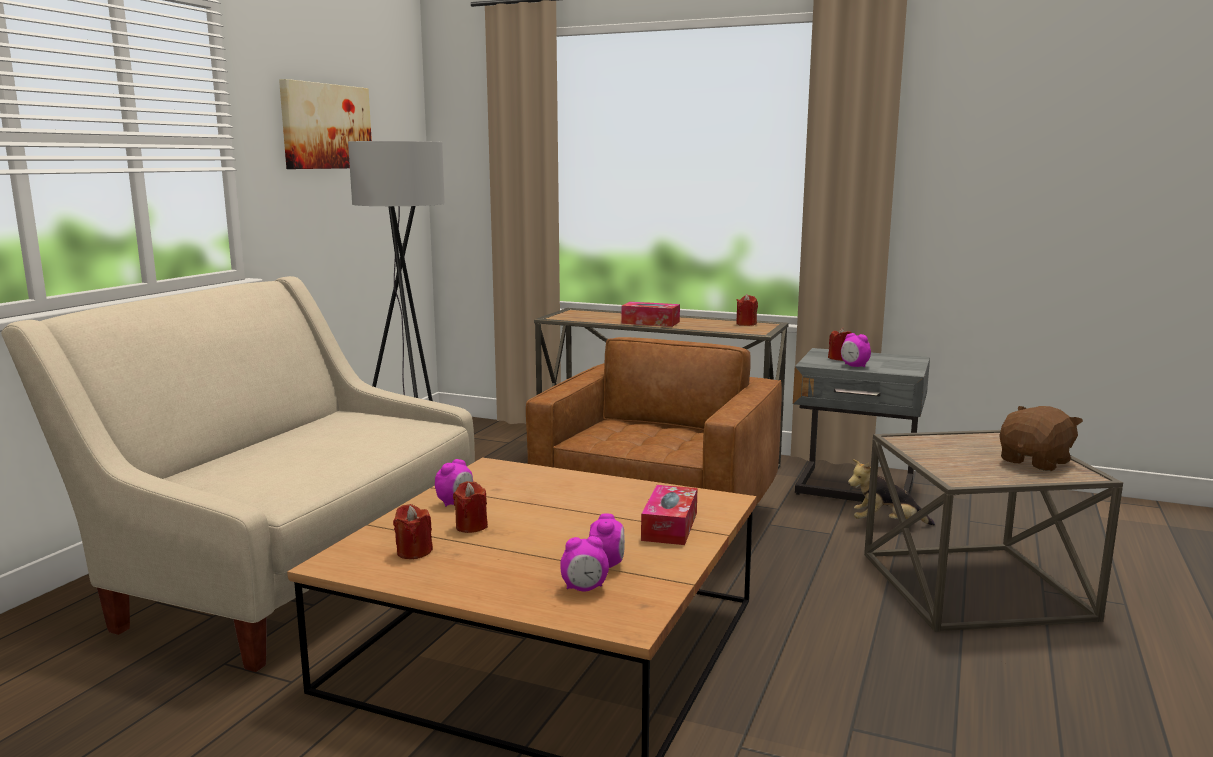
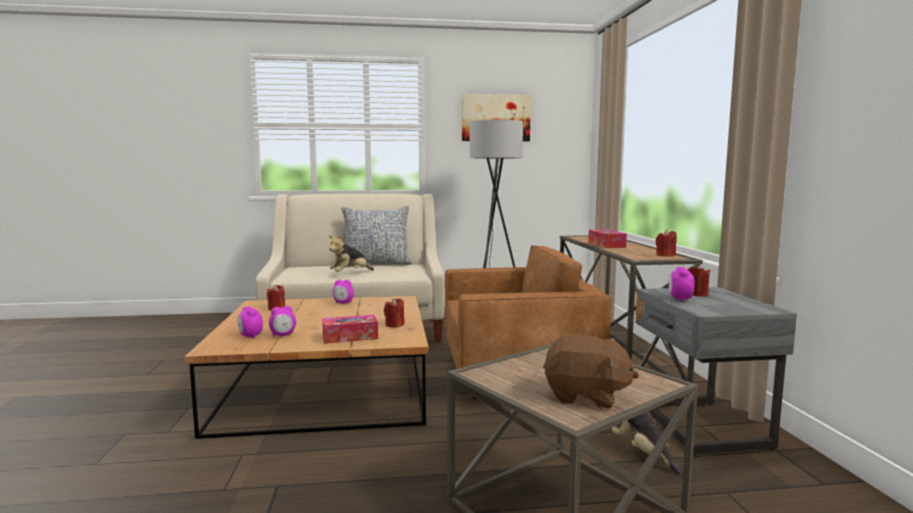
camera: 60 degrees right, 5 degrees down
(293, 431) = (377, 264): none -> pillow
(344, 456) = (350, 274): none -> plush toy
(471, 526) = (315, 310): red candle -> red candle (394, 325)

